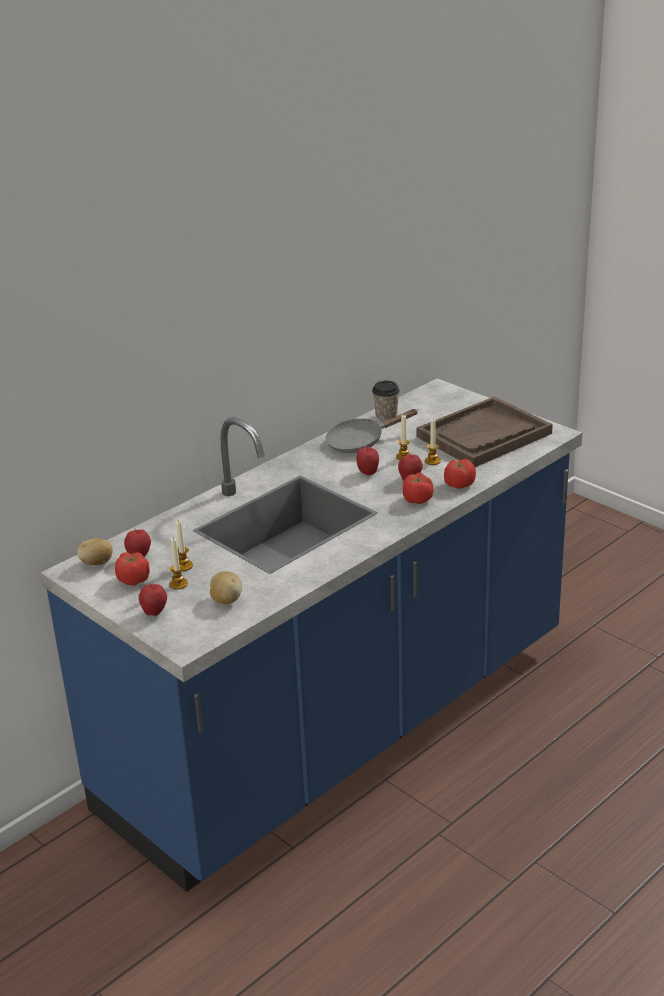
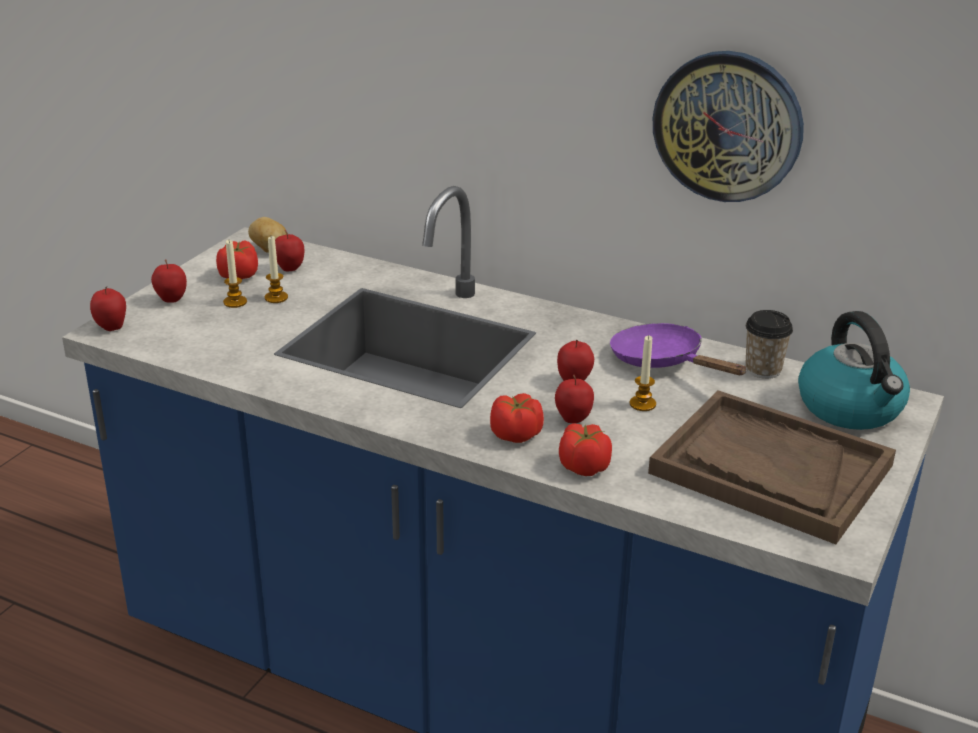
camera: 70 degrees right, 0 degrees up
(182, 642) = (111, 327): none -> apple
(226, 600) = (205, 336): potato -> none
(326, 297) = (728, 126): none -> wall clock
(360, 442) = (663, 361): grey frying pan -> purple frying pan
(432, 461) = (646, 431): candle -> none
(437, 402) = (851, 408): none -> kettle

